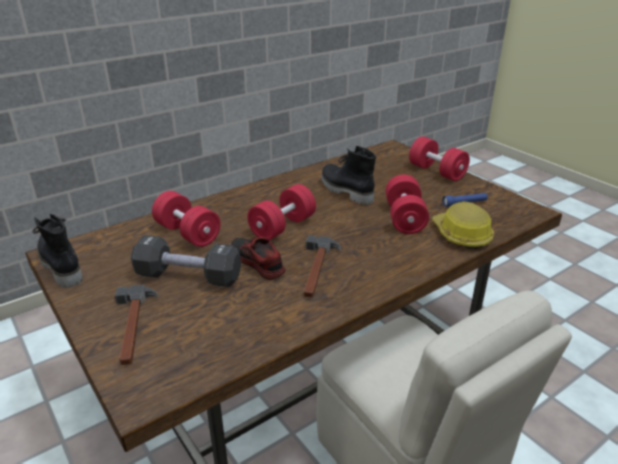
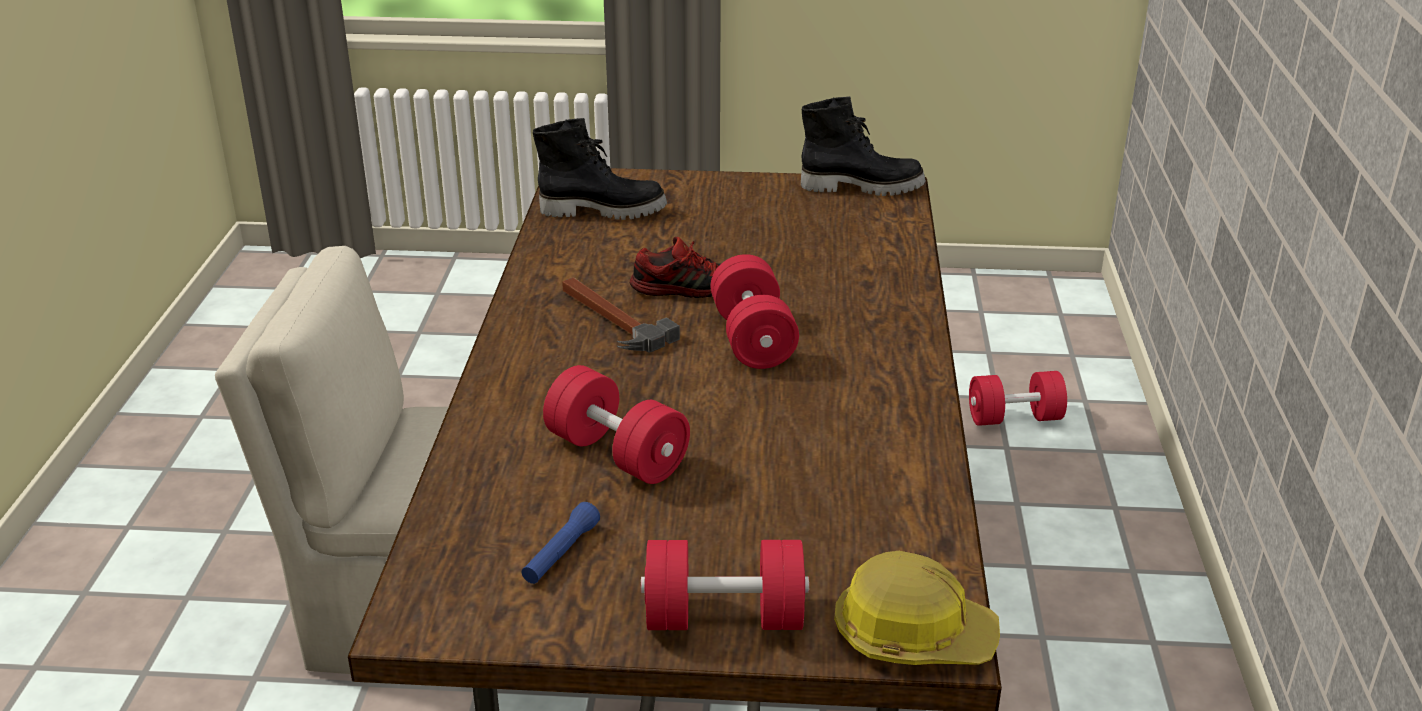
camera: 130 degrees right, 0 degrees up
(133, 326) = (677, 196): hammer -> none
(188, 233) = (835, 269): red dumbbell -> red dumbbell (1014, 418)
(188, 276) = (725, 242): black dumbbell -> none
(345, 191) = (794, 448): black boot -> black boot (603, 210)
(461, 235) = (491, 476): hard hat -> hard hat (912, 635)

